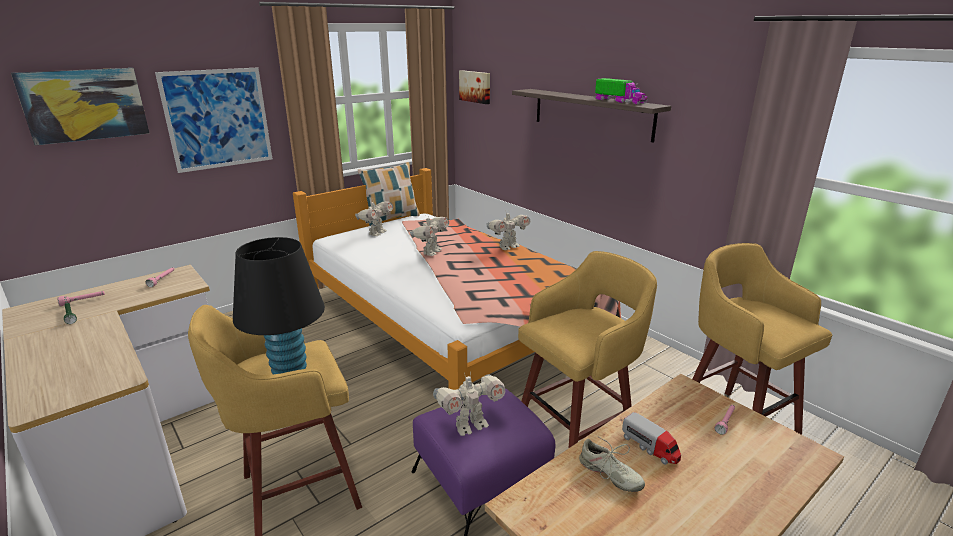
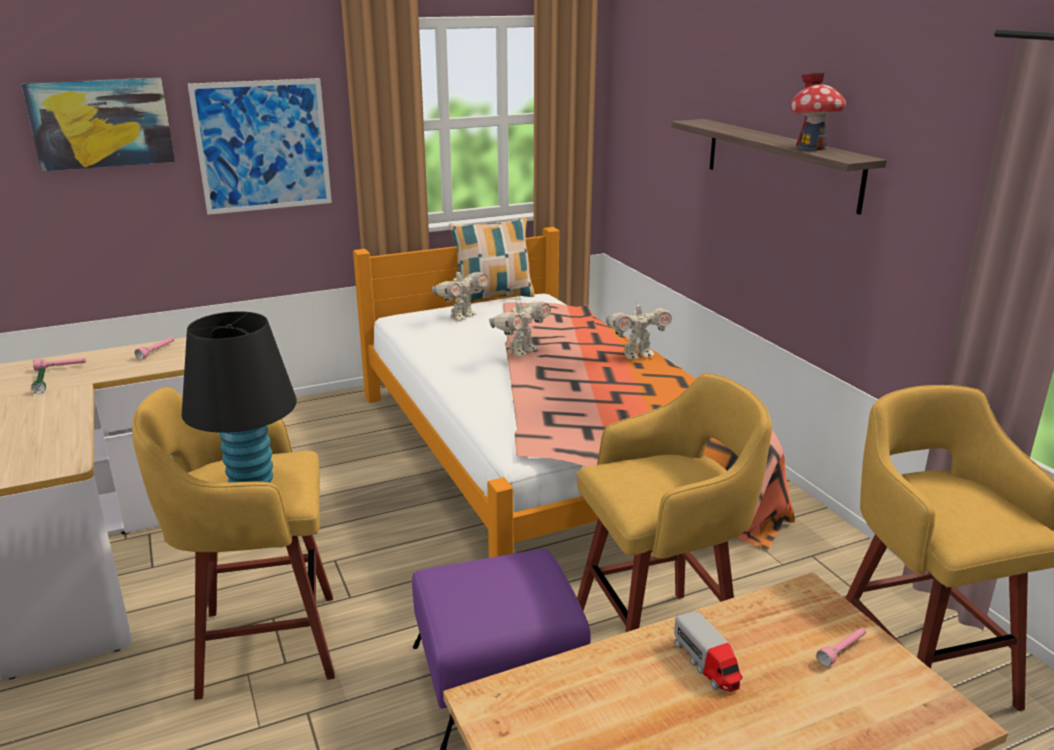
camera: 15 degrees right, 0 degrees up
(470, 425) = (476, 593): toy robot -> none
(475, 86) = (636, 110): picture -> none
(609, 474) = (627, 688): beige shoe -> none
(619, 101) = (812, 148): toy truck -> toy house

